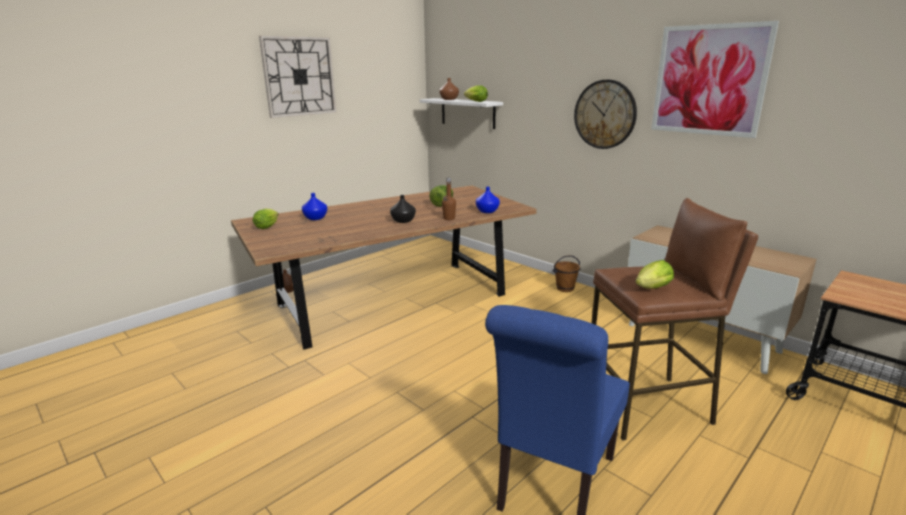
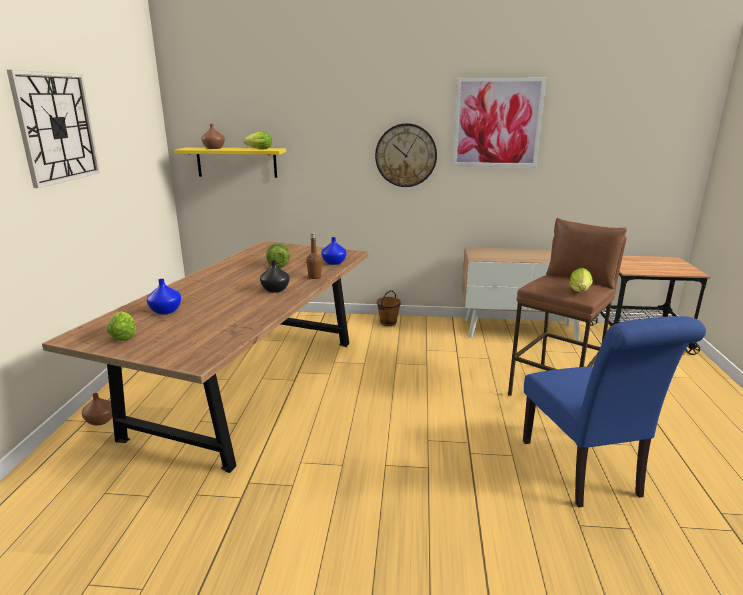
camera: 40 degrees left, 0 degrees up
(467, 113) = (236, 162): white shelf -> yellow shelf

